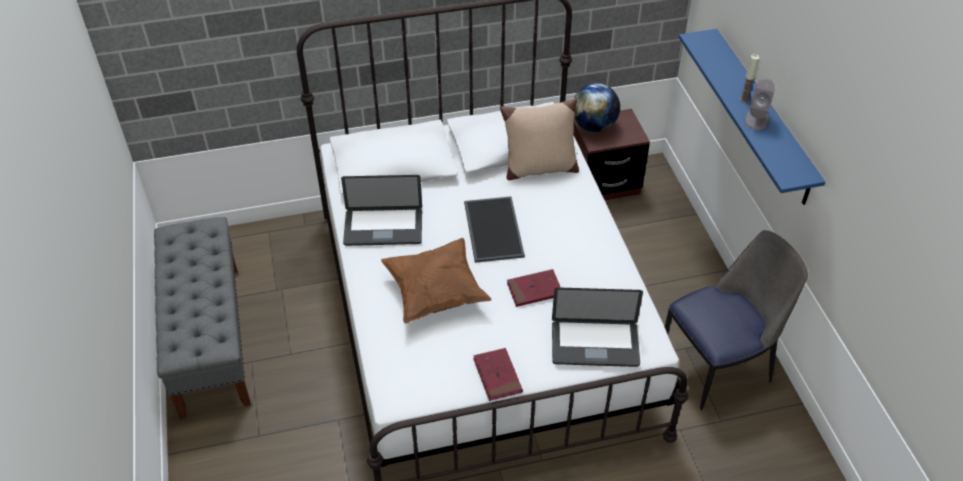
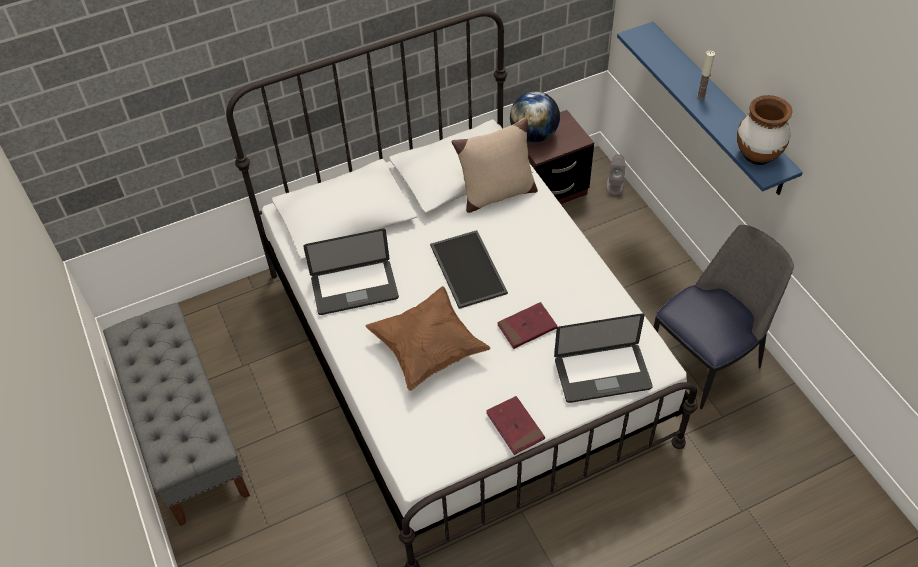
camera: 10 degrees left, 5 degrees up
(757, 119) = (719, 115): grey speaker -> grey speaker (615, 185)
(784, 160) = (757, 155): none -> brown vase

